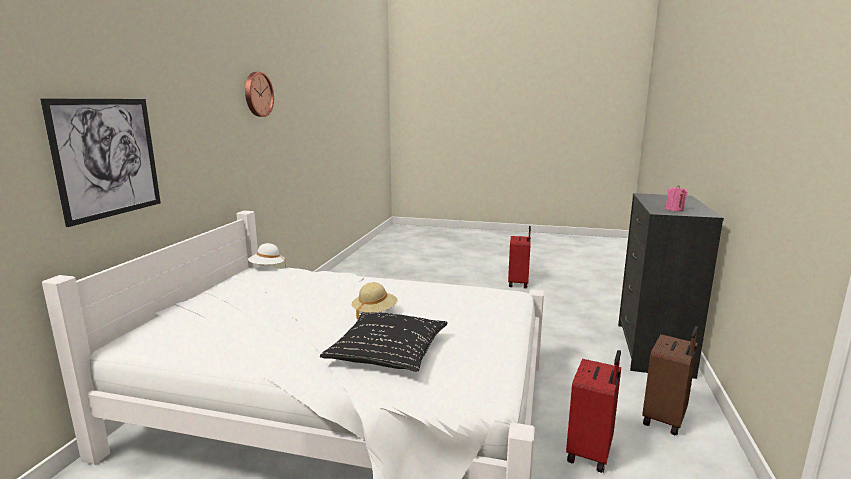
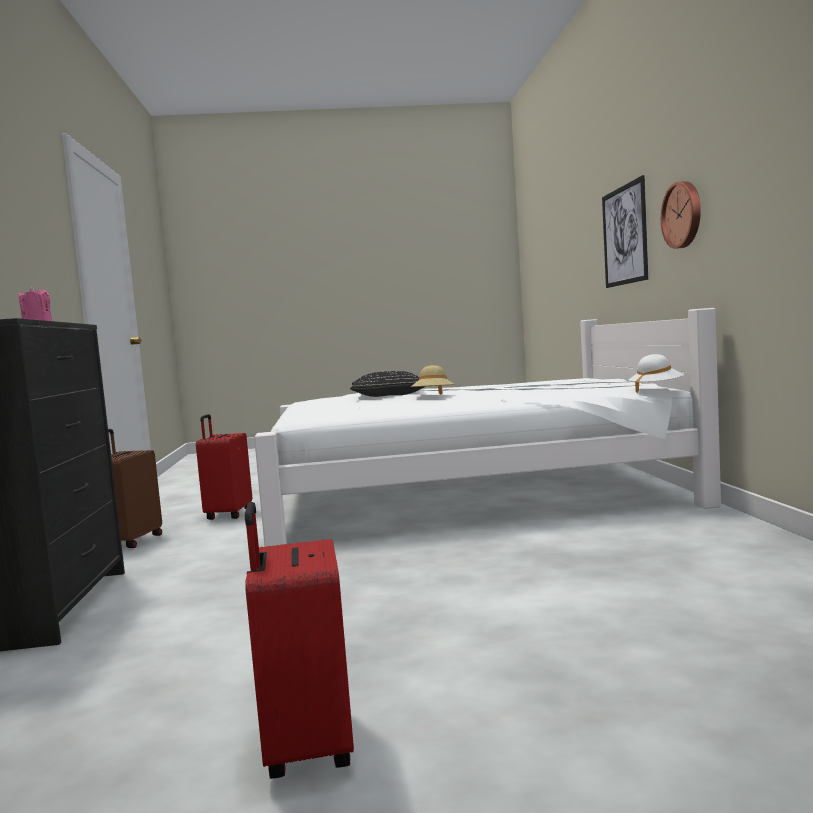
camera: 160 degrees right, 10 degrees down
(257, 94) = (769, 97): wall clock -> wall clock (683, 215)

